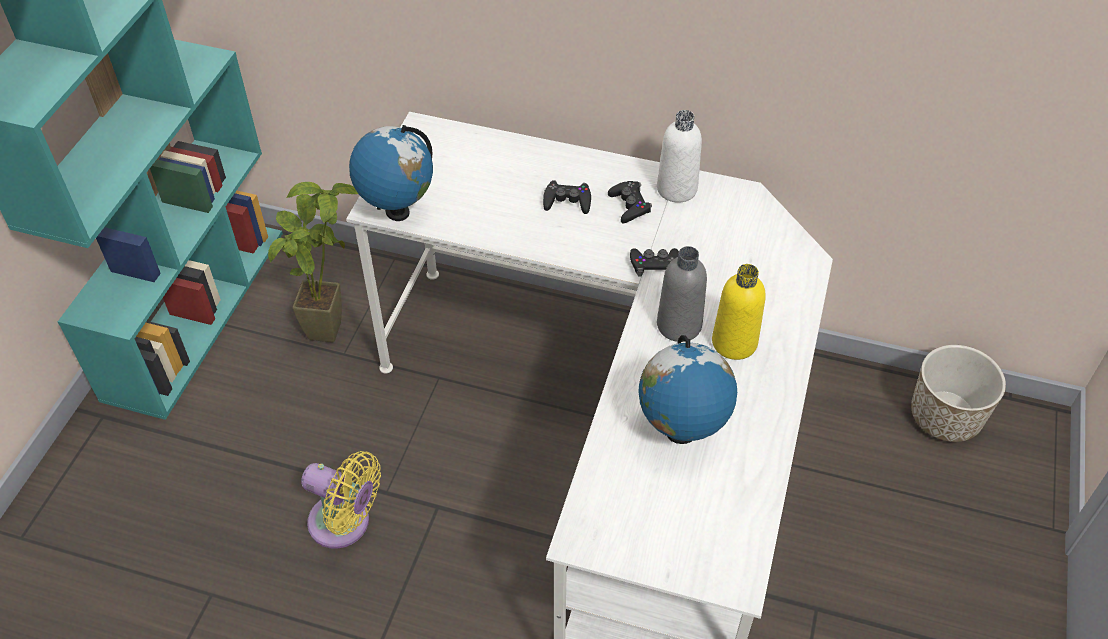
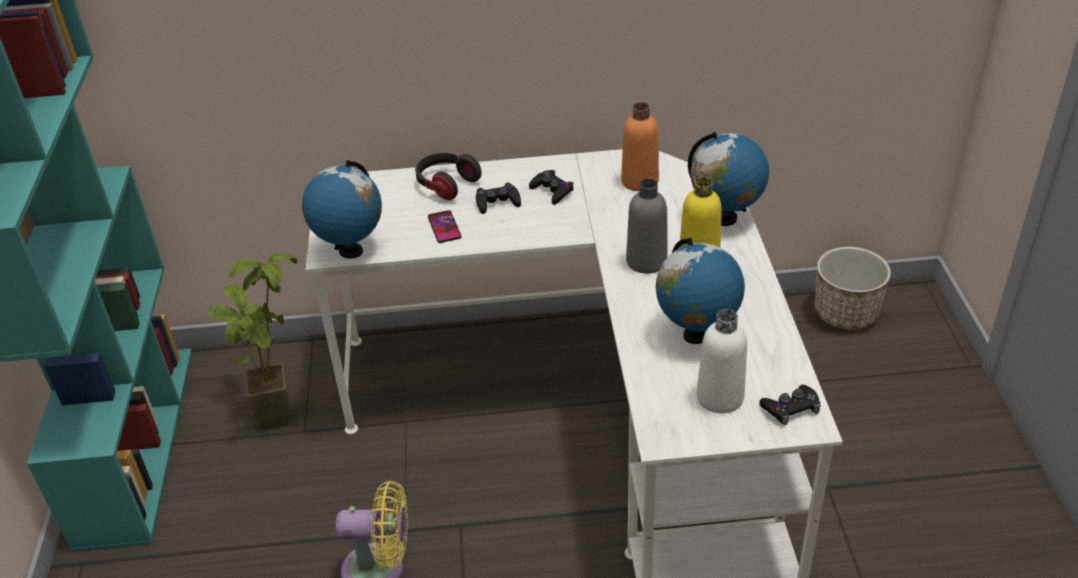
camera: 20 degrees left, 10 degrees down
(499, 214) = (444, 227): none -> phone
(528, 163) = (446, 184): none -> headphones
(654, 265) = (599, 226): black game controller -> black game controller (790, 408)
(676, 189) = (584, 169): white bottle -> white bottle (720, 397)
(726, 223) = (639, 181): none -> orange bottle
(791, 301) = (725, 219): none -> globe

